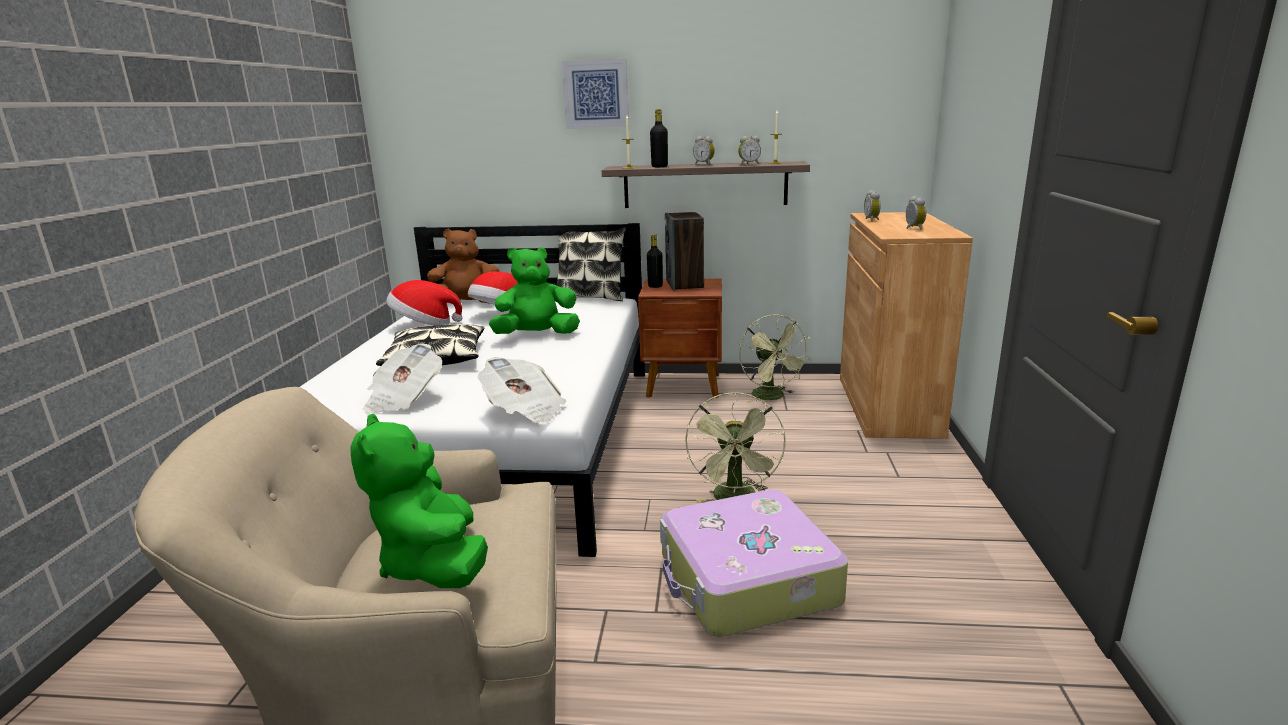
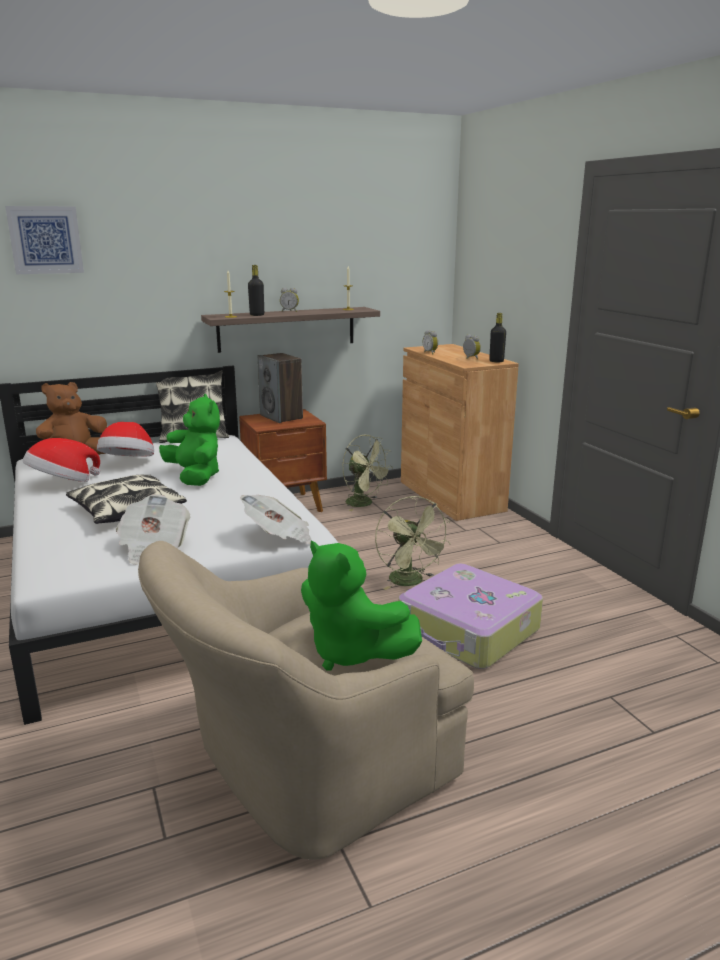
camera: 30 degrees left, 0 degrees up
(537, 335) = (195, 477): green plush toy -> green plush toy turned 105 degrees clockwise
(596, 94) = (188, 249): picture -> picture (45, 240)
(655, 286) = (258, 421): black bottle -> black bottle (496, 361)
(749, 164) = (330, 311): alarm clock -> none

